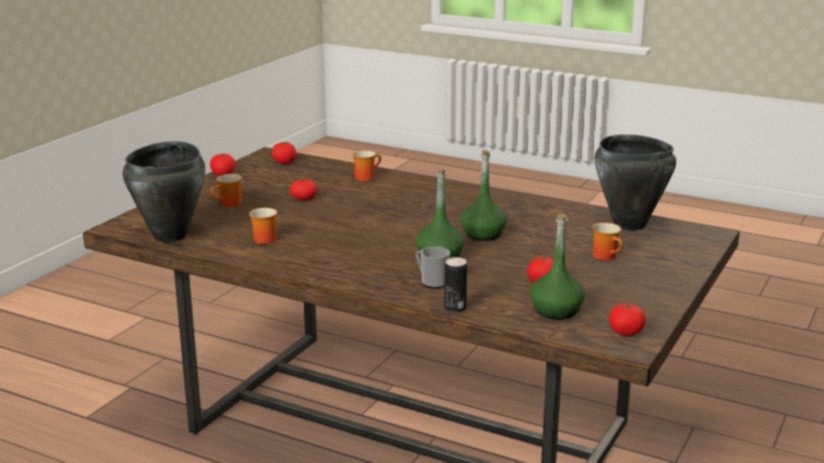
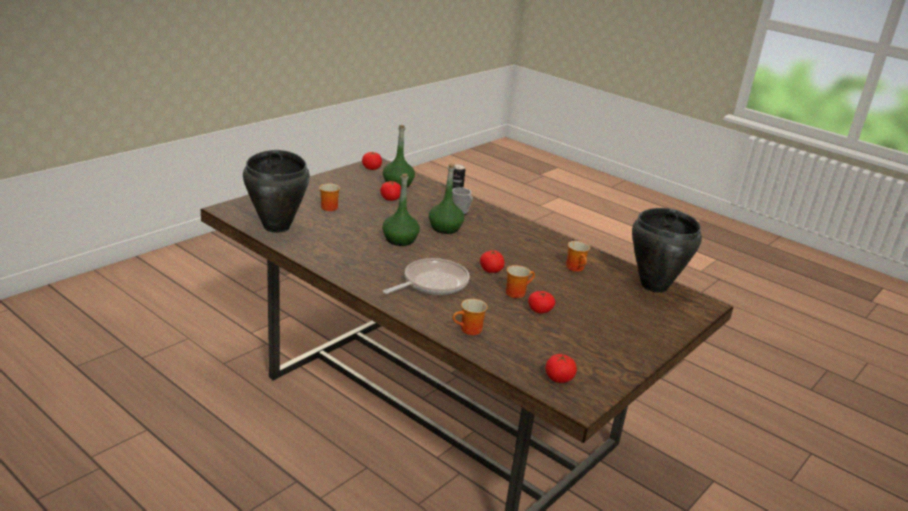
camera: 170 degrees left, 5 degrees up
(223, 174) = (629, 368): tomato -> tomato (491, 270)
(229, 204) = (611, 315): mug -> mug (516, 292)
(418, 202) = (432, 283): none -> frying pan

